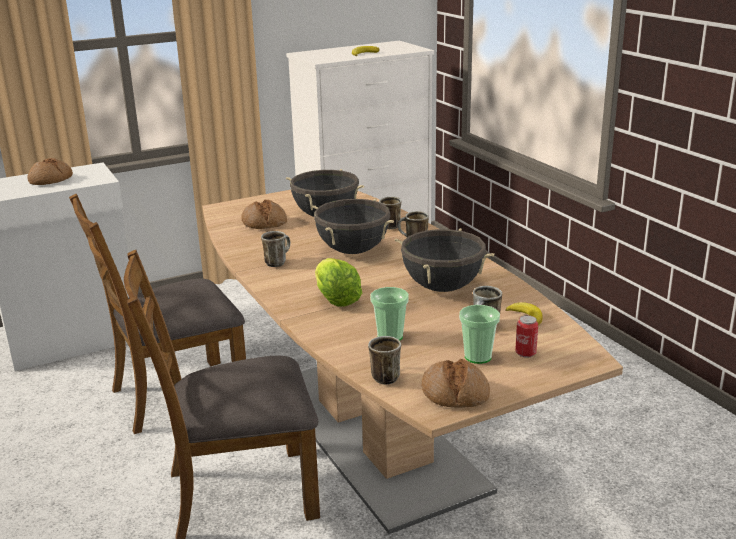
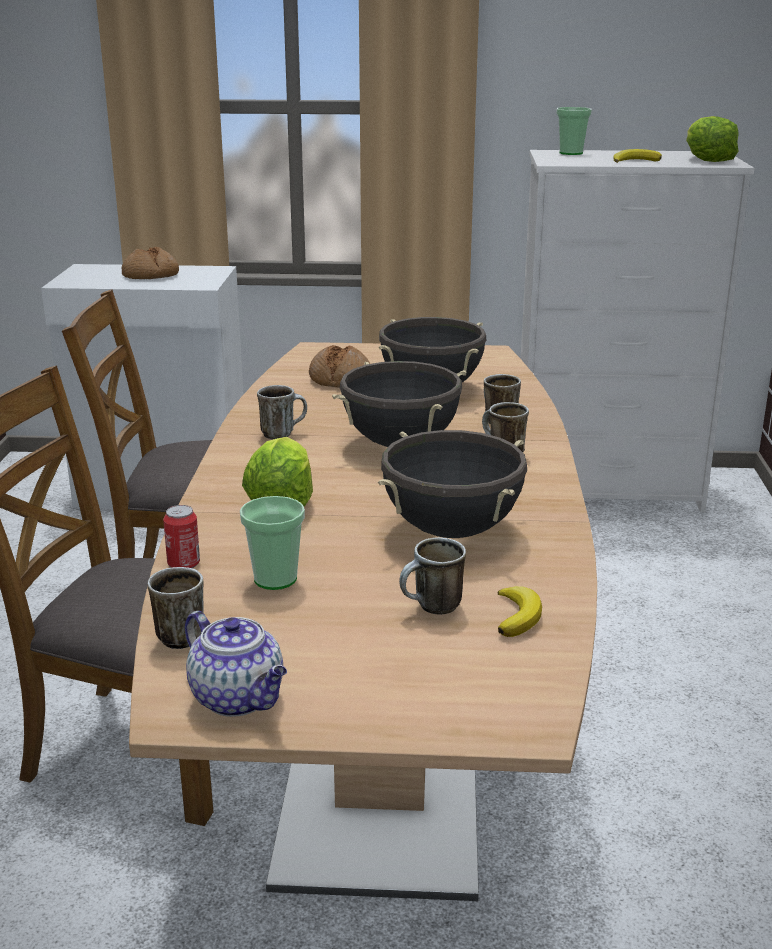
camera: 30 degrees right, 0 degrees up
(400, 48) = (707, 159): none -> lettuce
(455, 393) = (239, 699): bread -> teapot
(478, 357) = (354, 653): cup -> cup (571, 153)
(525, 353) = (435, 674): can -> can (184, 564)

